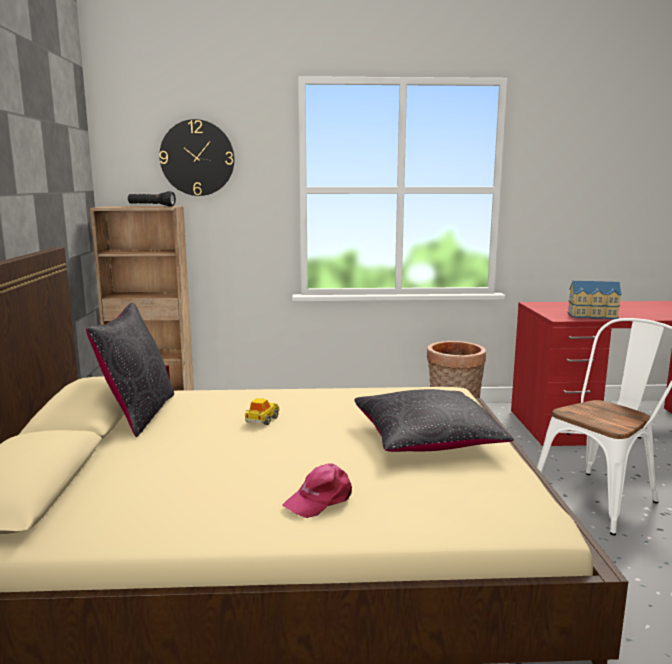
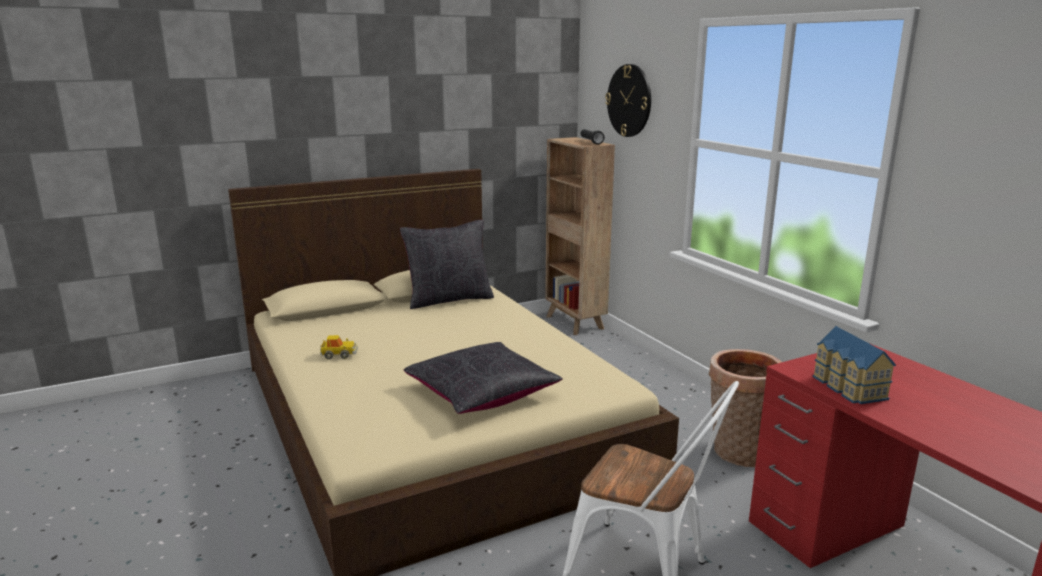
camera: 65 degrees right, 5 degrees up
(262, 419) = (471, 332): toy car -> toy car (339, 355)
(320, 499) = (350, 376): pink cap -> none

